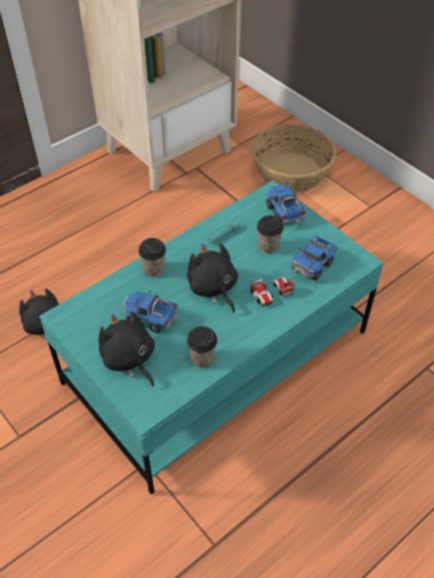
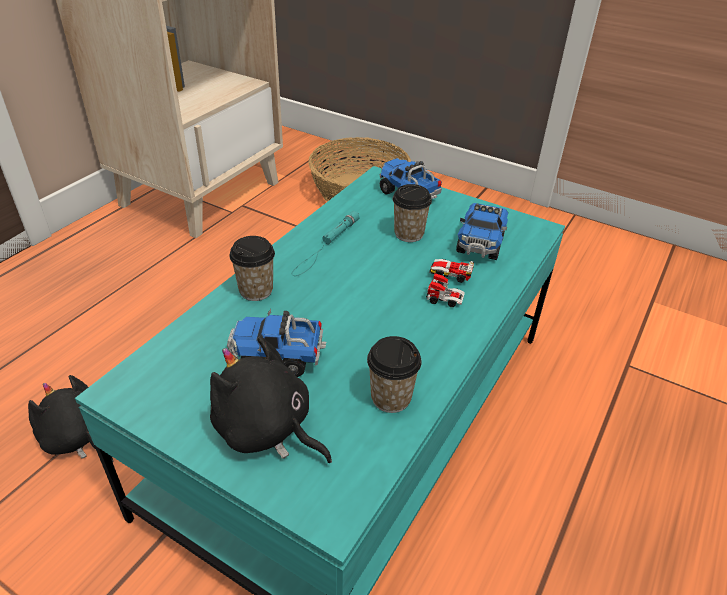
camera: 20 degrees left, 10 degrees down
(213, 288) = (358, 297): black plush toy -> none
(272, 293) = (446, 287): toy car -> toy car turned 150 degrees clockwise

